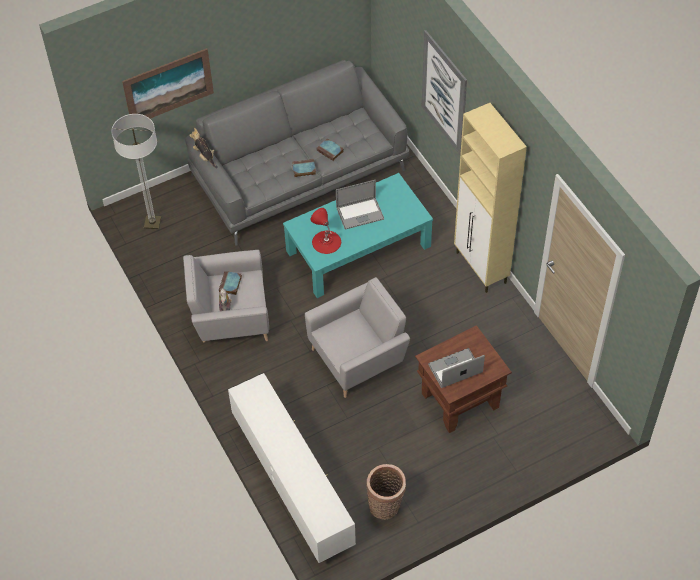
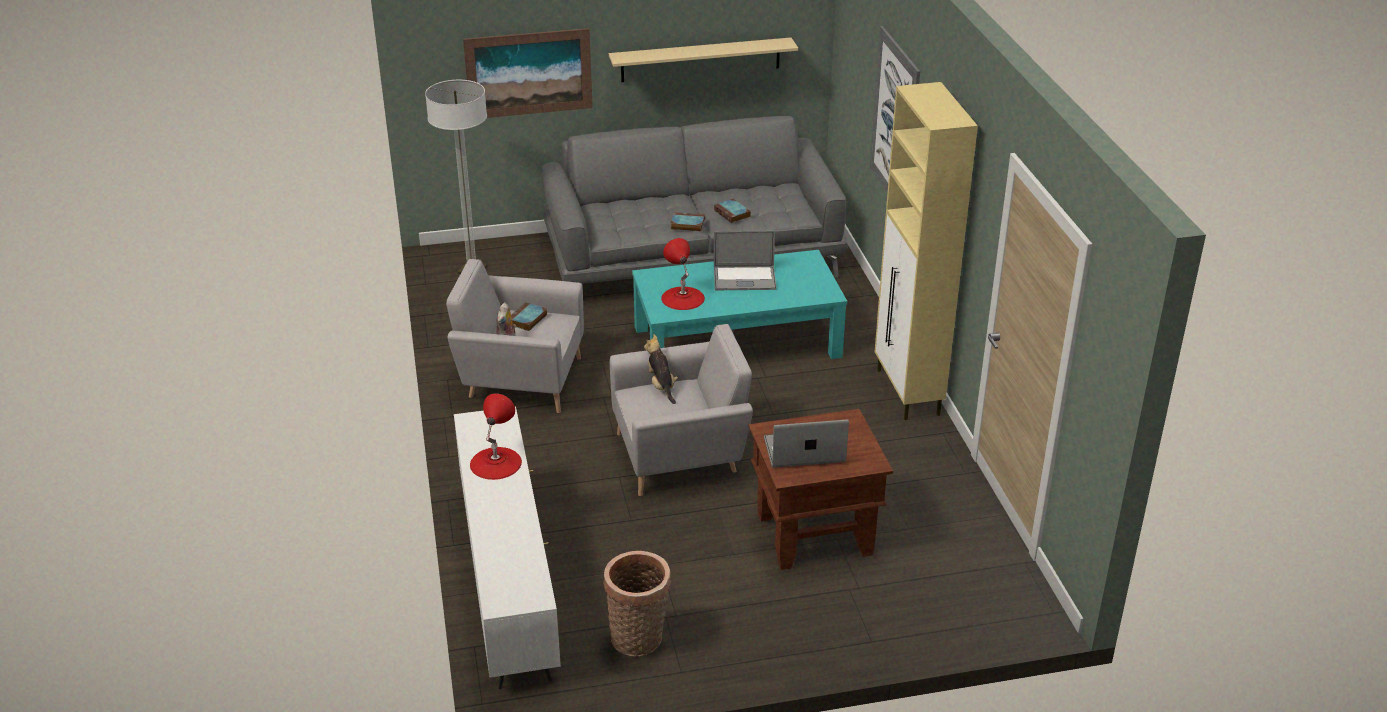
camera: 15 degrees right, 20 degrees down
(205, 156) = (557, 182): plush toy -> plush toy (661, 386)
(272, 423) = (495, 463): none -> red table lamp
(283, 42) = (700, 60): none -> beige shelf

